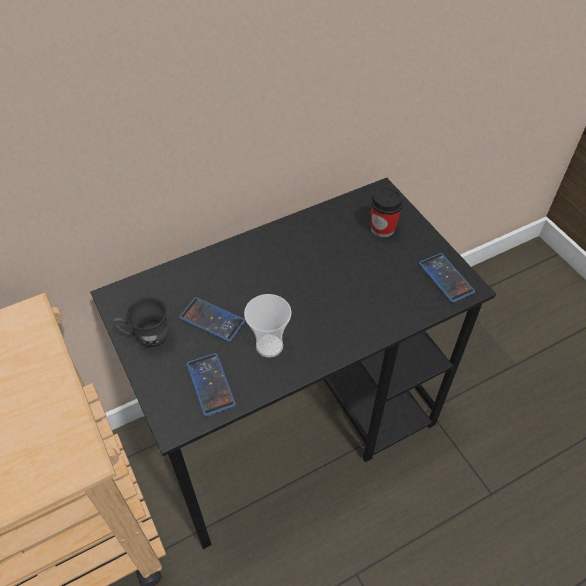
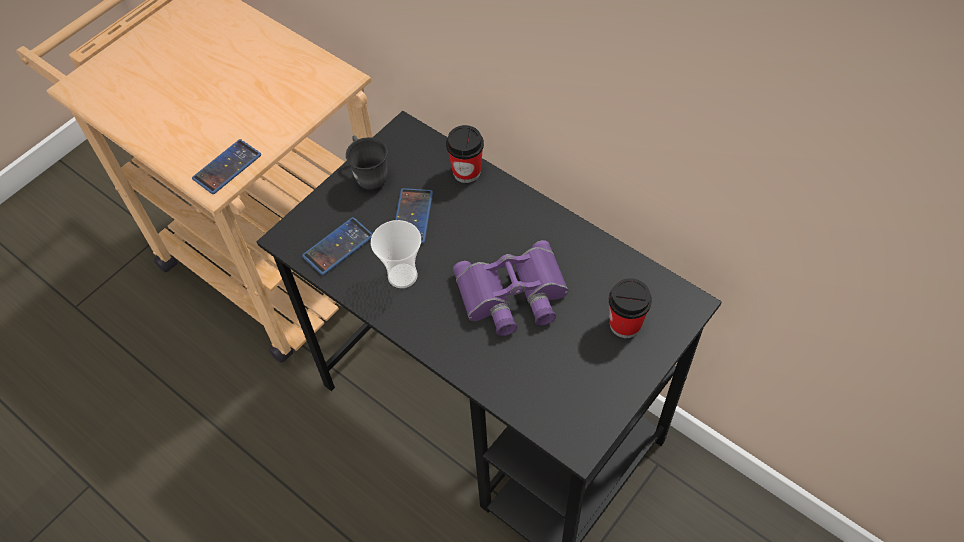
camera: 70 degrees right, 5 degrees up
(190, 269) = (466, 172): none -> cup
(327, 281) = (513, 296): none -> purple binoculars
(446, 278) = (580, 415): phone -> phone (227, 167)

